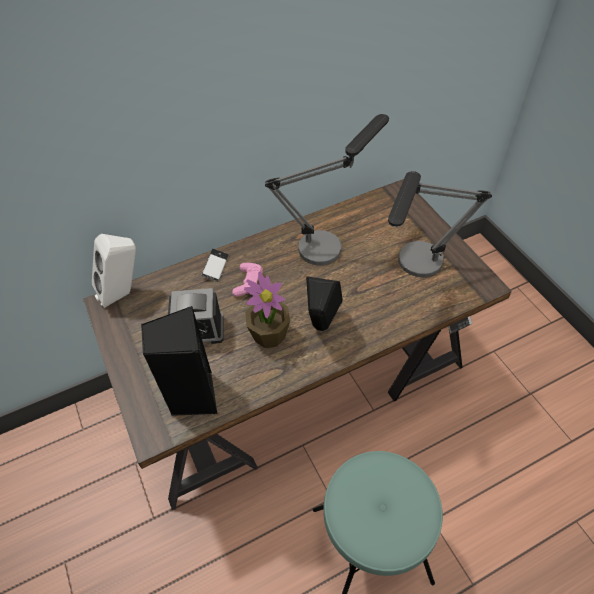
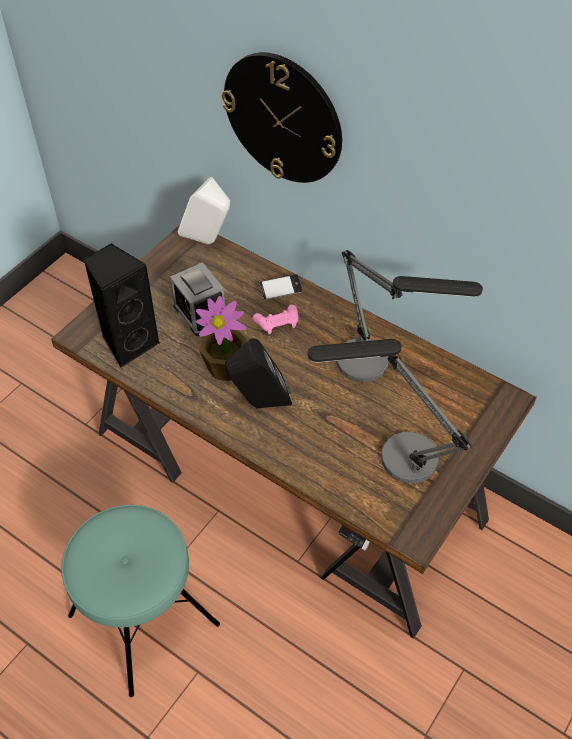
camera: 60 degrees right, 0 degrees up
(151, 121) = (283, 118): none -> wall clock

